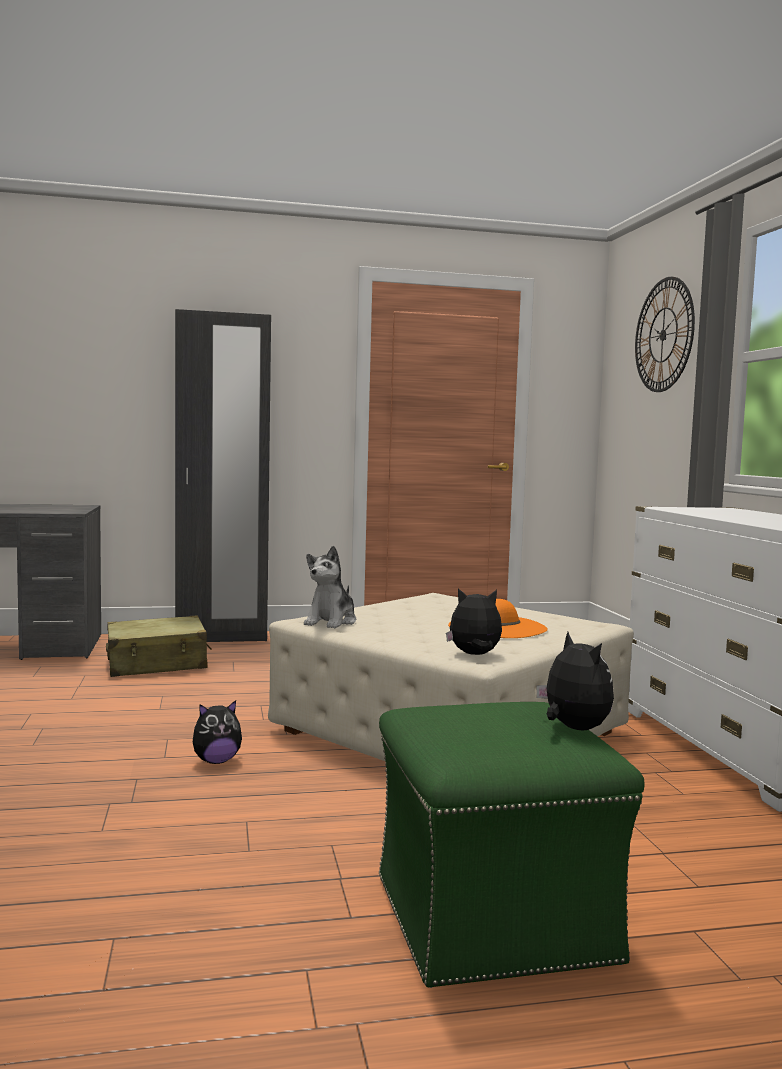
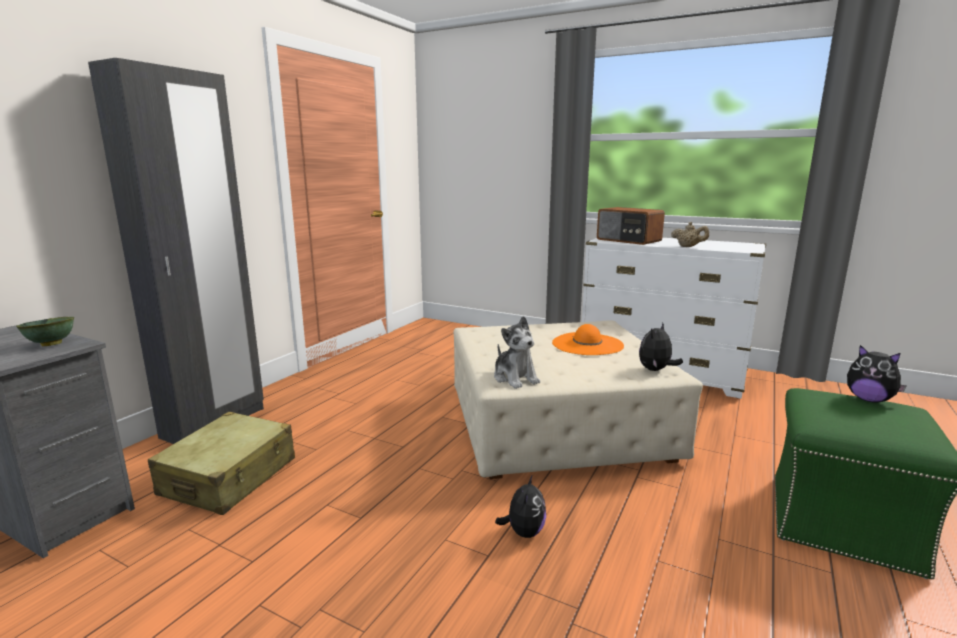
camera: 50 degrees left, 10 degrees up
(66, 511) = (50, 345): none -> green bowl
(573, 728) = (869, 399): plush toy -> plush toy turned 150 degrees counterclockwise
(663, 335) = (495, 114): wall clock -> none
(704, 511) = (628, 240): none -> radio
(738, 520) = (688, 247): none -> beige teapot

